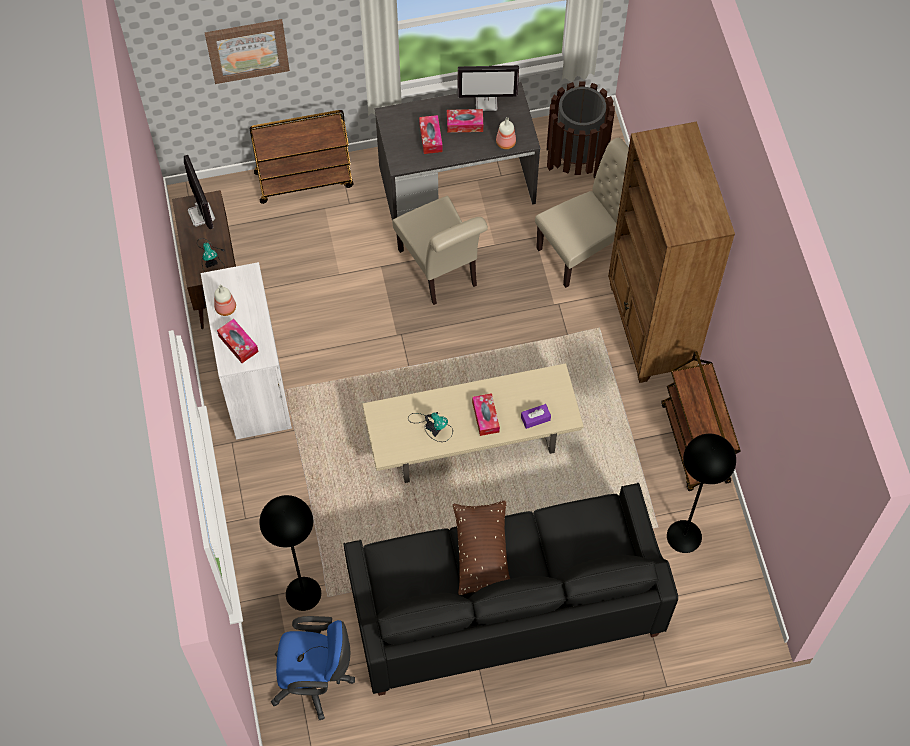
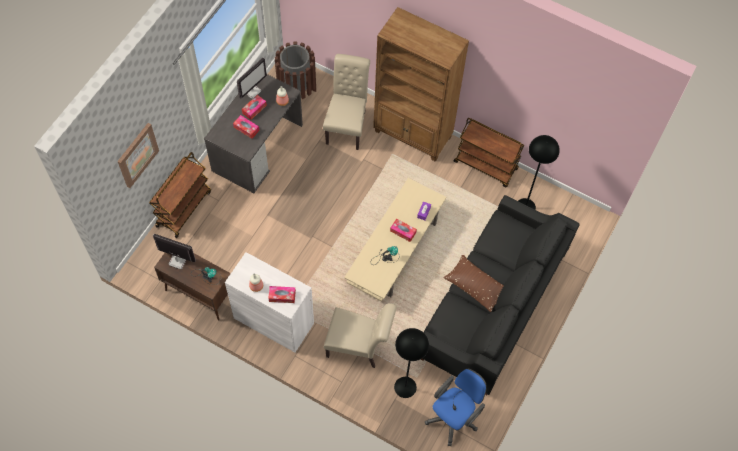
camera: 50 degrees left, 0 degrees up
(441, 271) = (296, 192): beige chair -> beige chair (359, 347)

